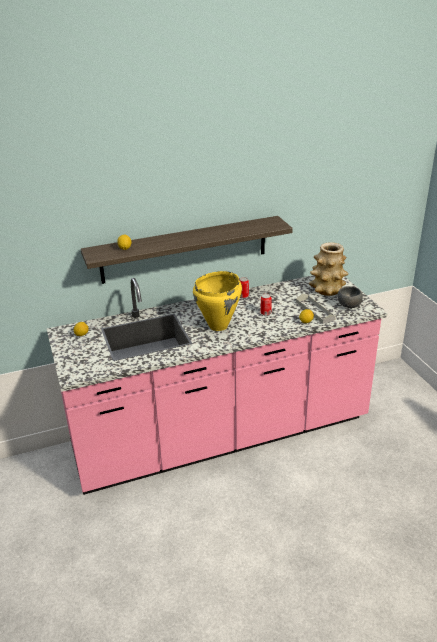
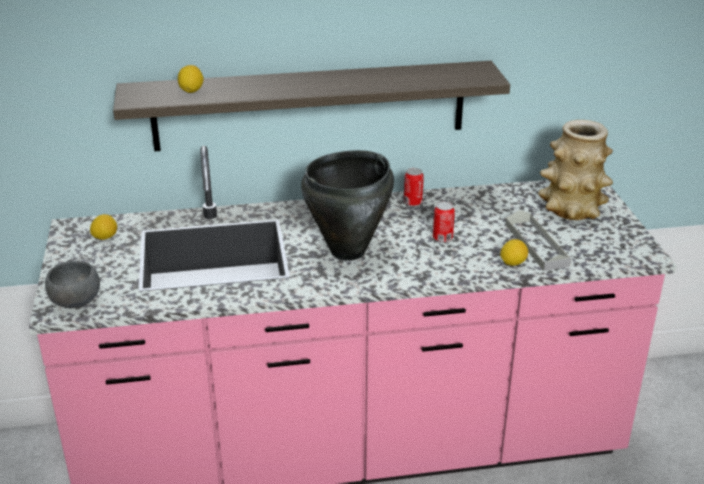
camera: 10 degrees right, 0 degrees up
(219, 326) = (349, 251): yellow cooking pot -> black cooking pot
(348, 305) = (603, 242): grey bowl -> grey bowl (74, 301)

